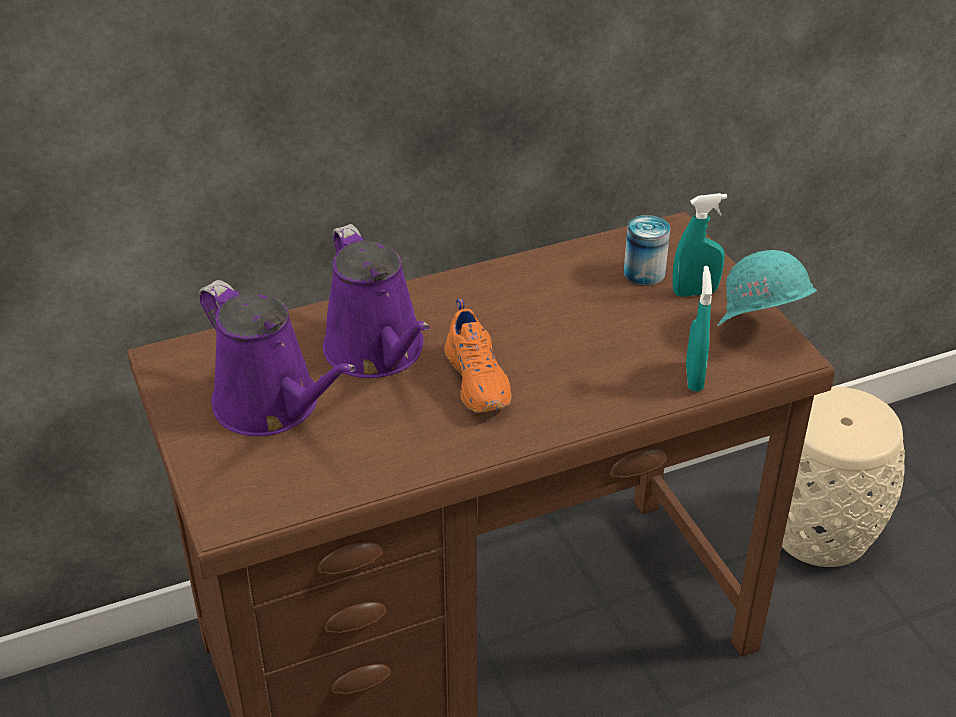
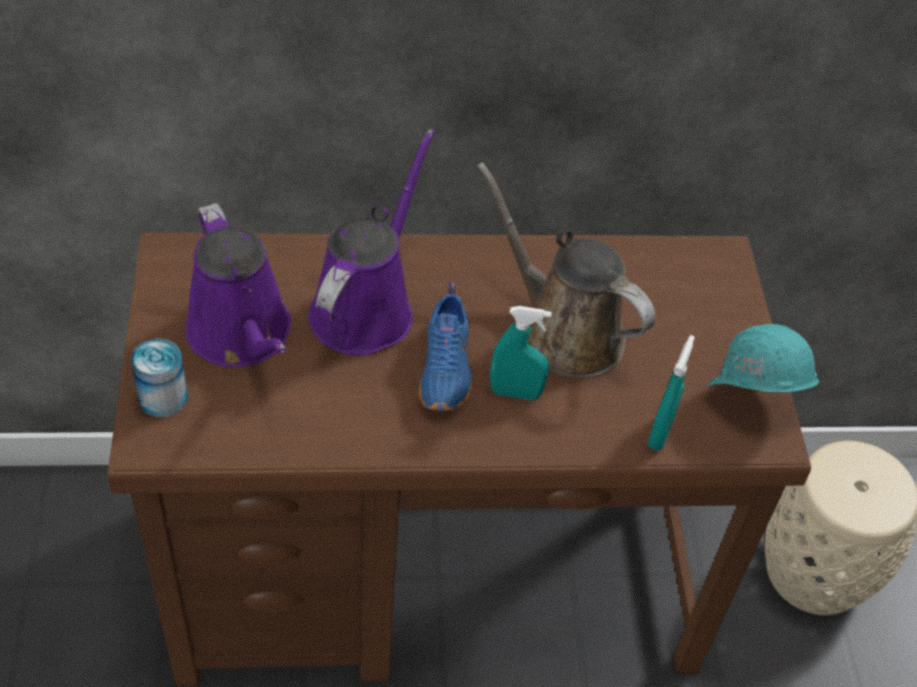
camera: 15 degrees right, 10 degrees up
(378, 352) = (366, 307): purple watering can -> purple watering can turned 150 degrees counterclockwise
(479, 380) = (447, 368): orange shoe -> blue shoe
(567, 323) = (564, 331): none -> brown watering can
(644, 272) = (669, 296): can -> can (163, 398)
(695, 292) = (709, 334): turquoise spray bottle -> turquoise spray bottle (515, 392)

